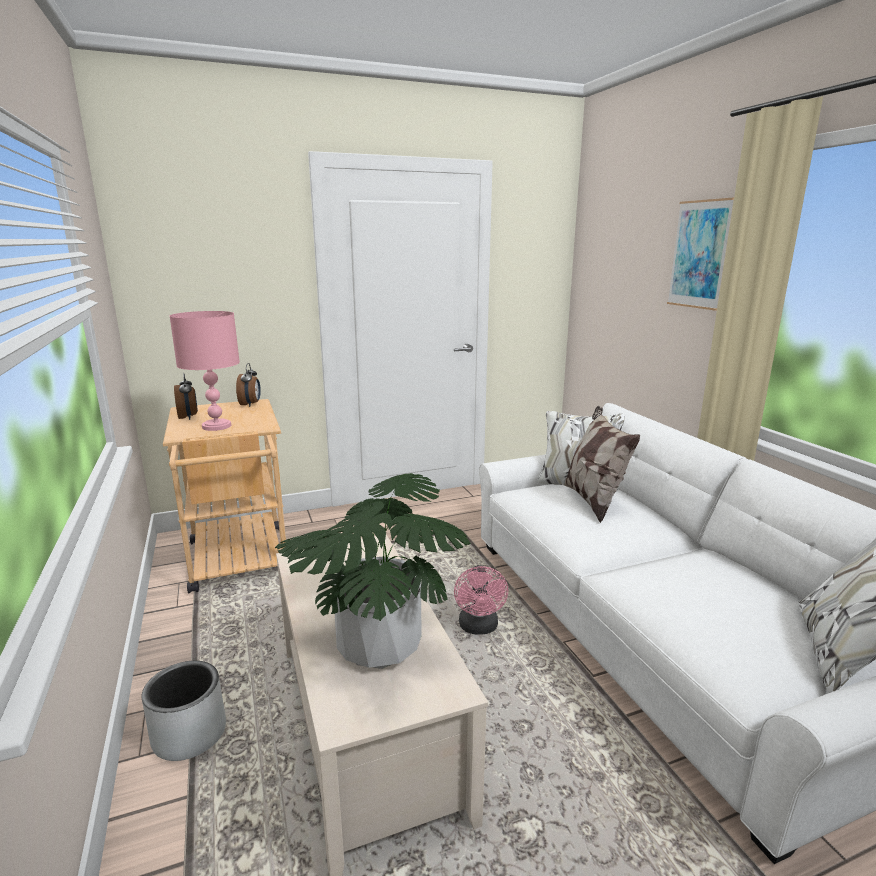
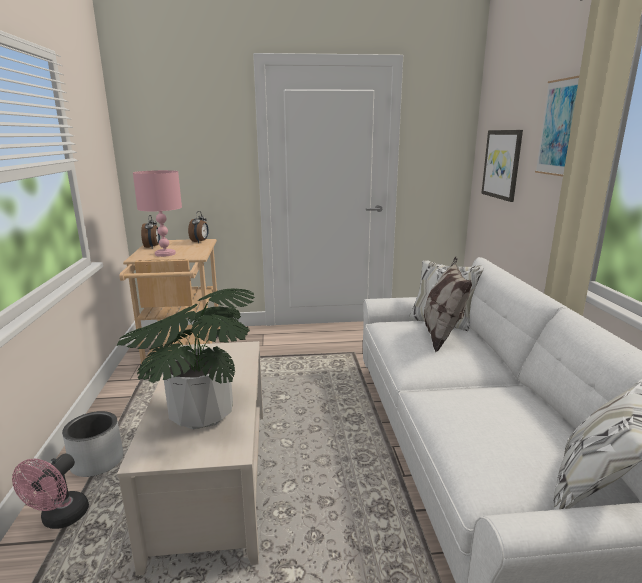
camera: 15 degrees right, 0 degrees up
(479, 628) = (330, 425): pink fan -> pink fan (60, 519)
(616, 293) = (502, 164): none -> picture

